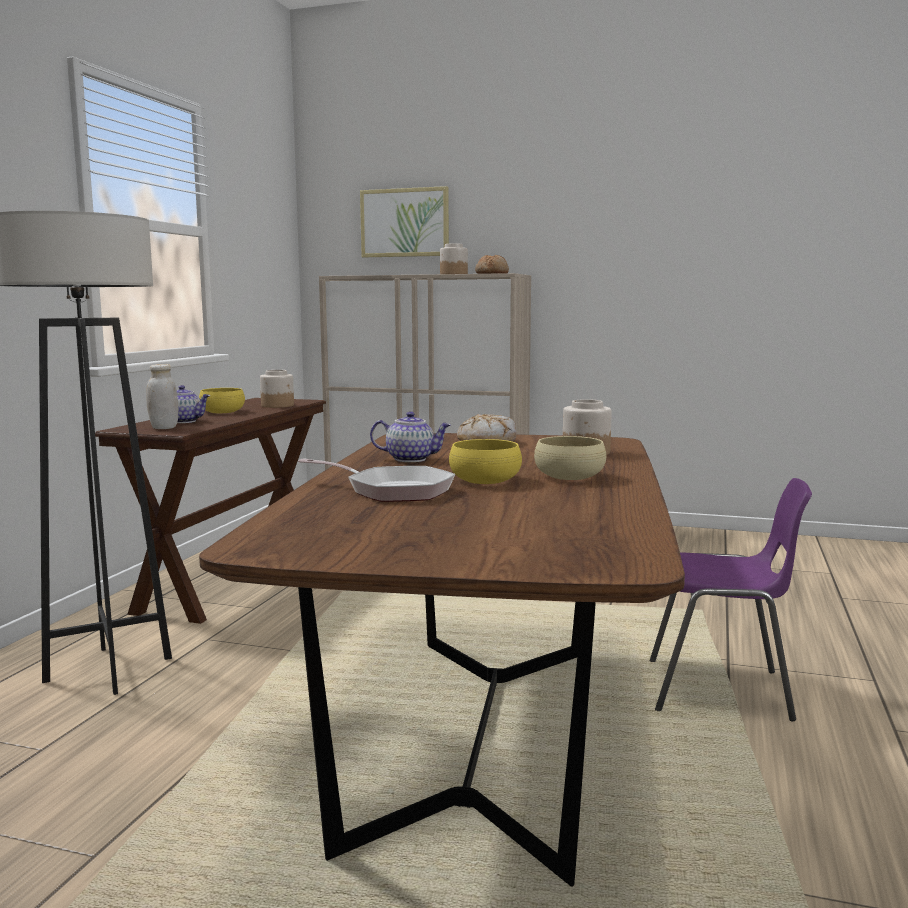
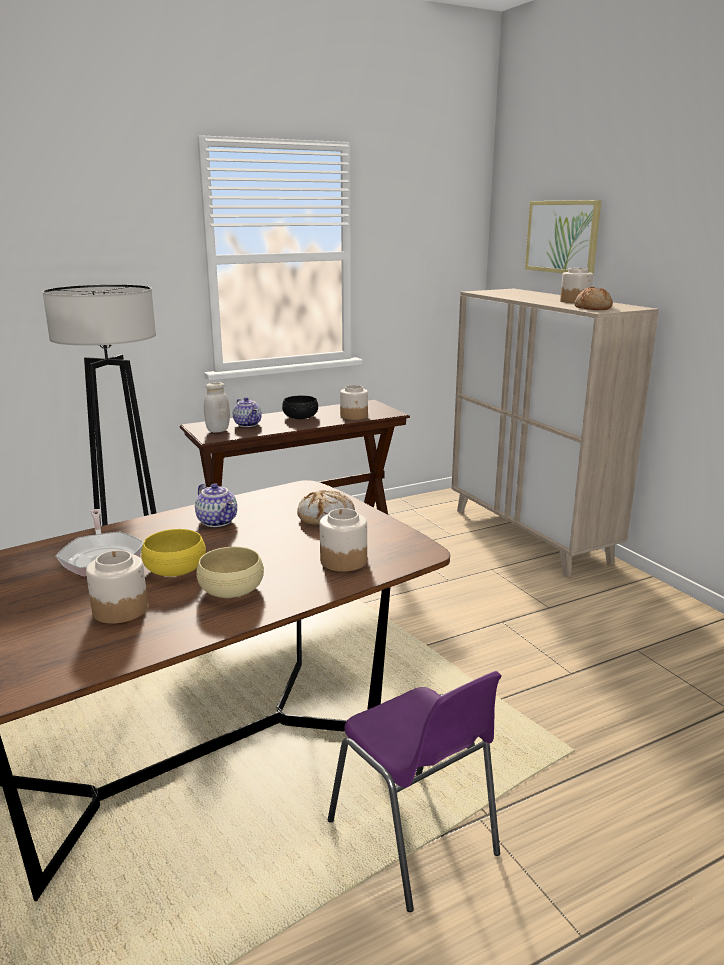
camera: 45 degrees right, 10 degrees up
(222, 412) = (300, 416): yellow bowl -> black bowl
(535, 501) = (120, 609): none -> jar

